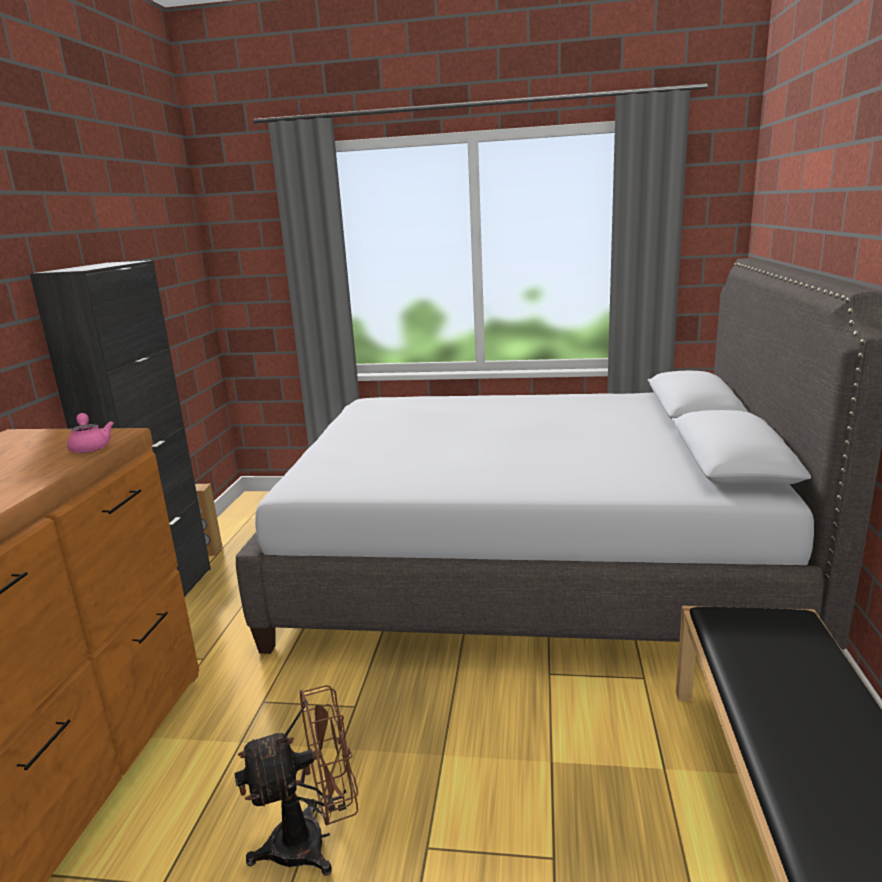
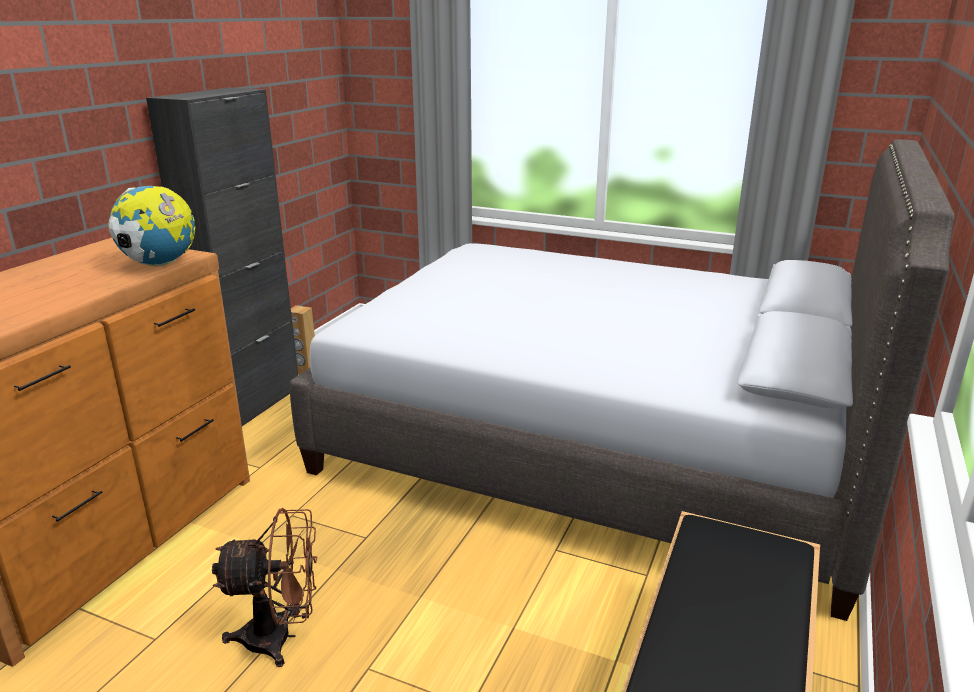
camera: 15 degrees right, 5 degrees up
(90, 446) = (159, 265): pink teapot -> globe

